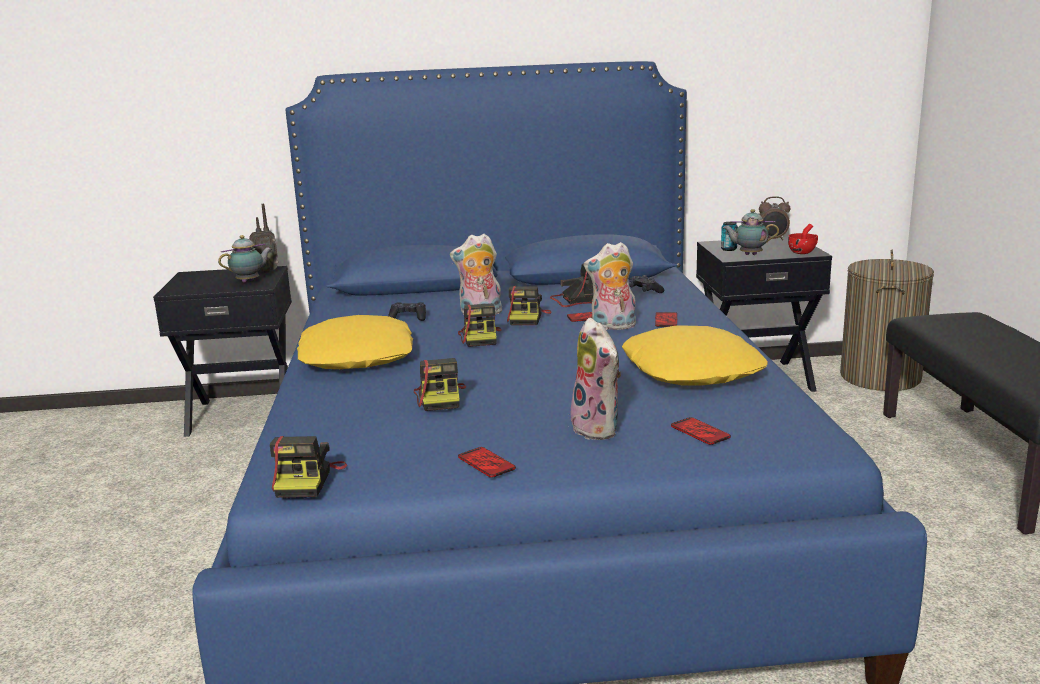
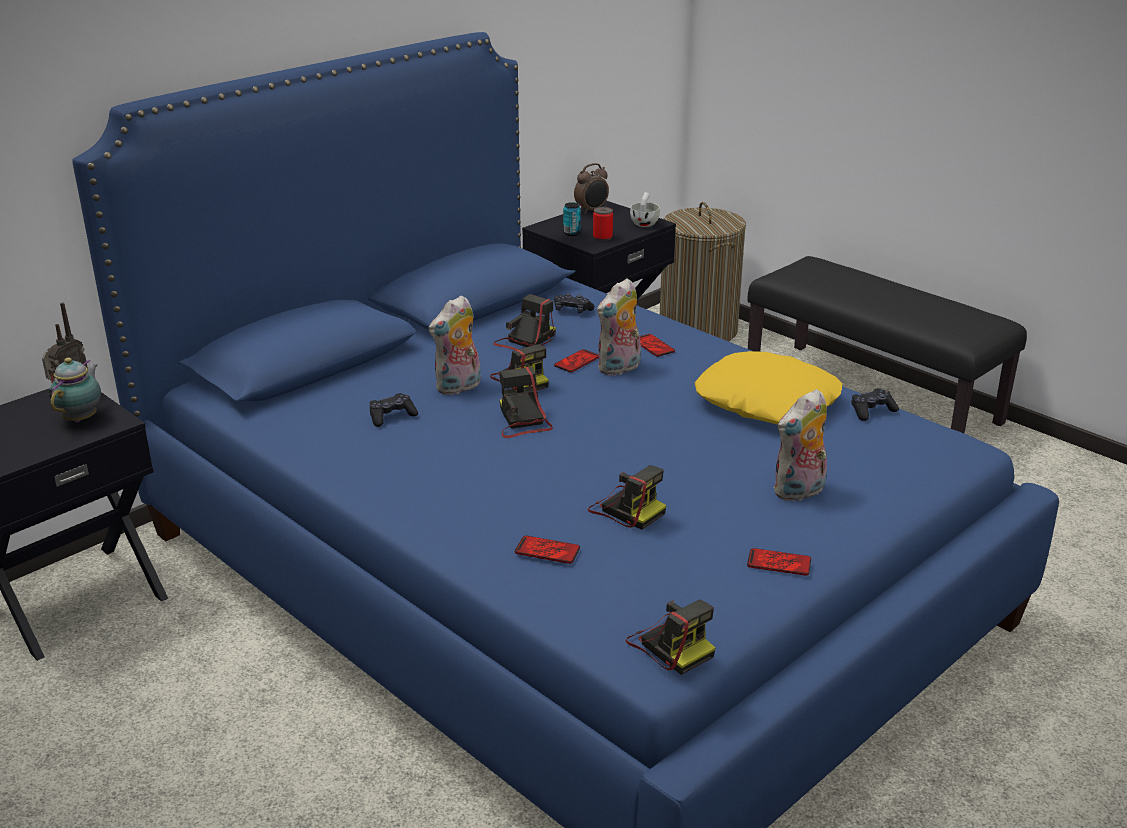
camera: 40 degrees left, 10 degrees up
(358, 356) = (436, 487): yellow pillow -> none
(480, 338) = (522, 421): camera -> camera turned 150 degrees counterclockwise
(599, 429) = (799, 492): plush toy -> plush toy turned 120 degrees clockwise
(700, 432) = (875, 467): phone -> phone (547, 551)
(749, 254) = (602, 238): teapot -> can
(778, 398) = (872, 411): none -> black game controller
(804, 252) = (645, 223): red cup -> white cup

